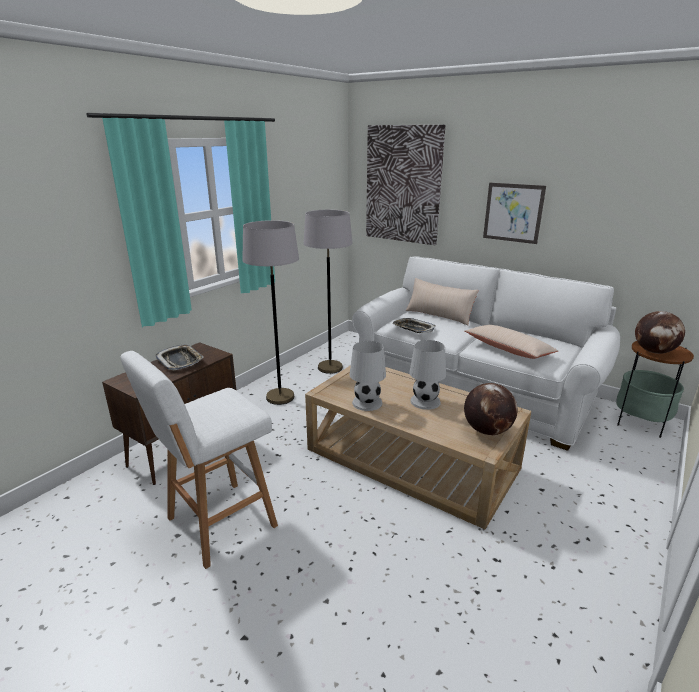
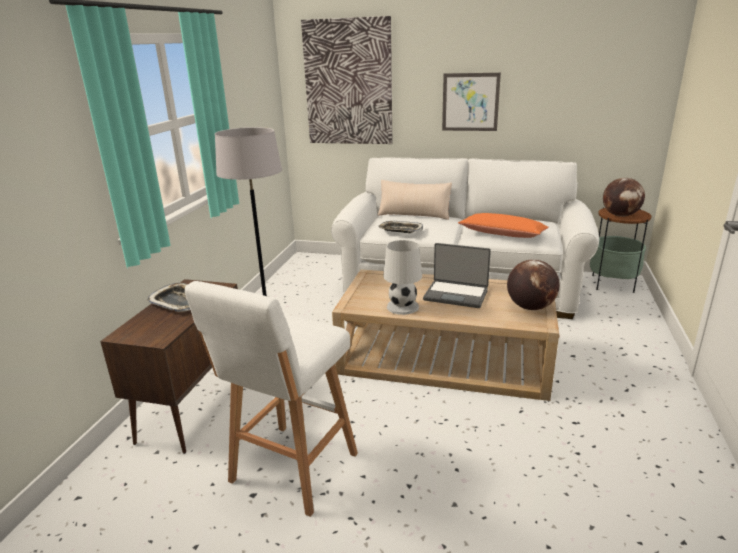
camera: 20 degrees left, 0 degrees up
(330, 368) = (303, 291): grey floor lamp -> none
(425, 401) = (456, 294): white table lamp -> laptop
(508, 349) = (502, 234): beige pillow -> orange pillow

